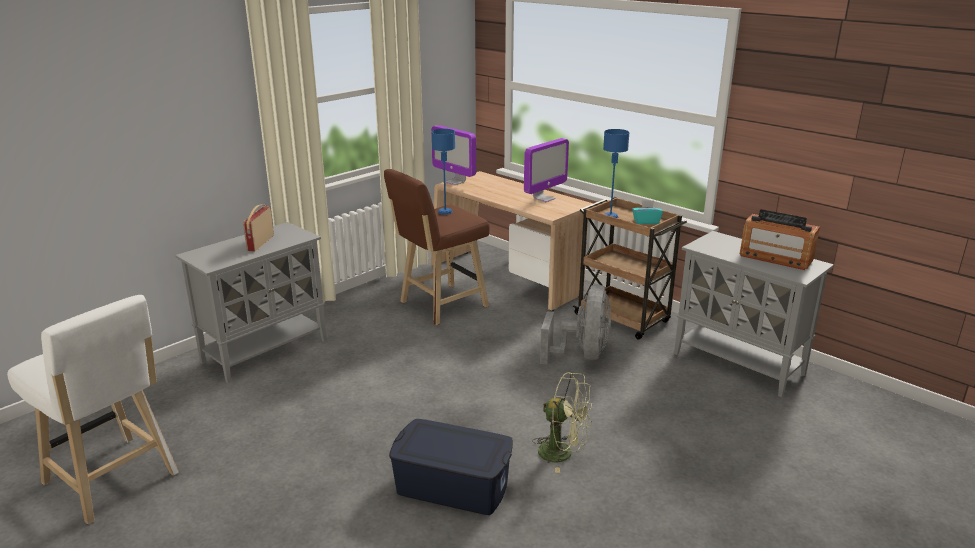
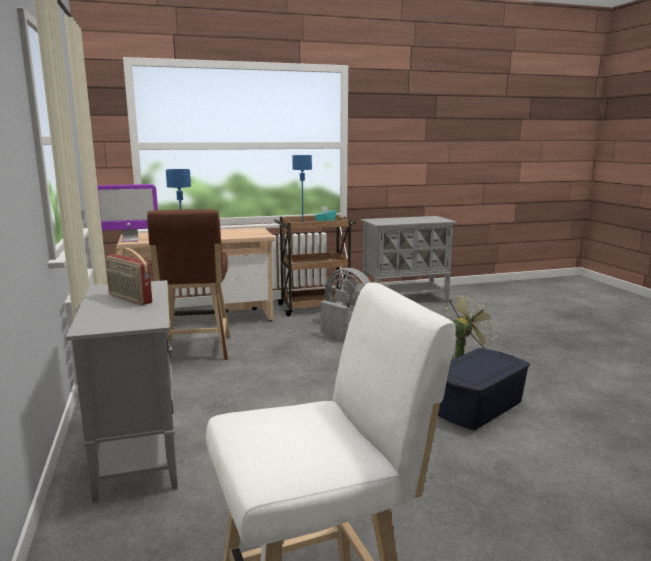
camera: 60 degrees left, 10 degrees down
(544, 198) = (228, 231): monitor -> none
(775, 257) = (416, 218): radio -> none

